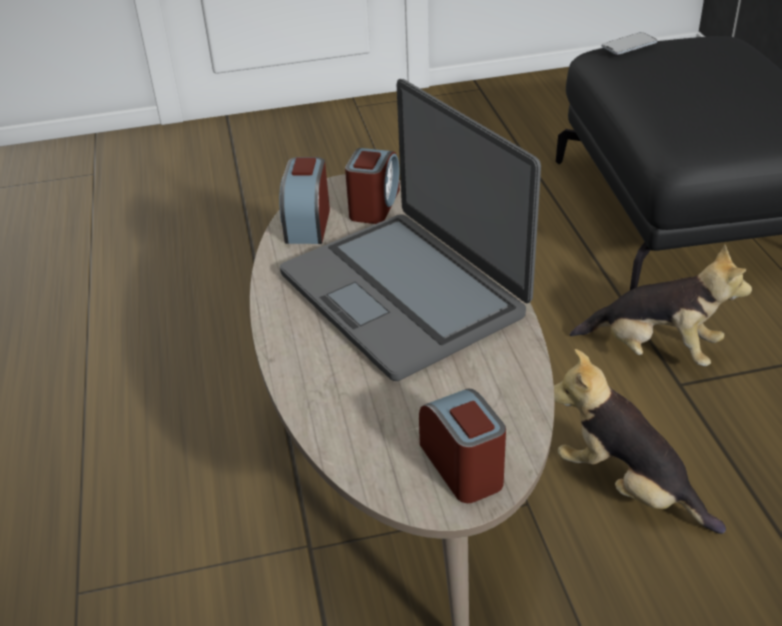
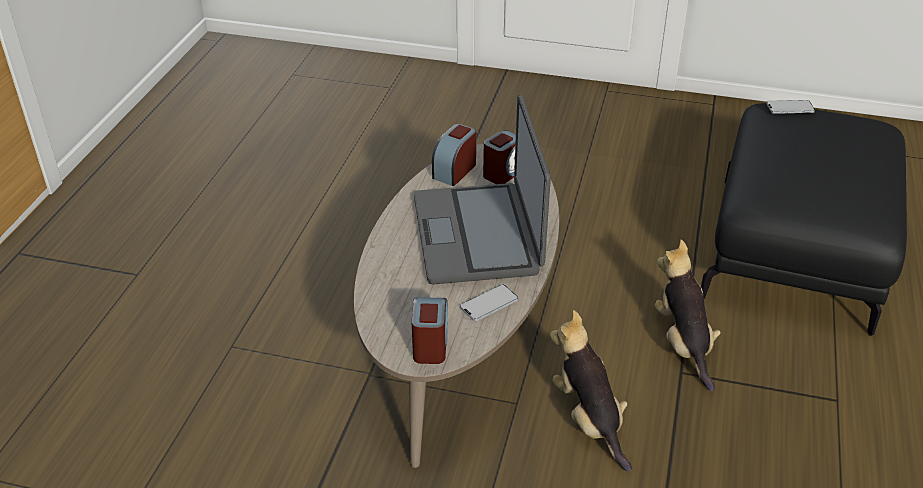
camera: 25 degrees right, 0 degrees up
(494, 378) = (489, 303): none -> phone
(655, 350) = (683, 343): plush toy -> plush toy turned 150 degrees counterclockwise

